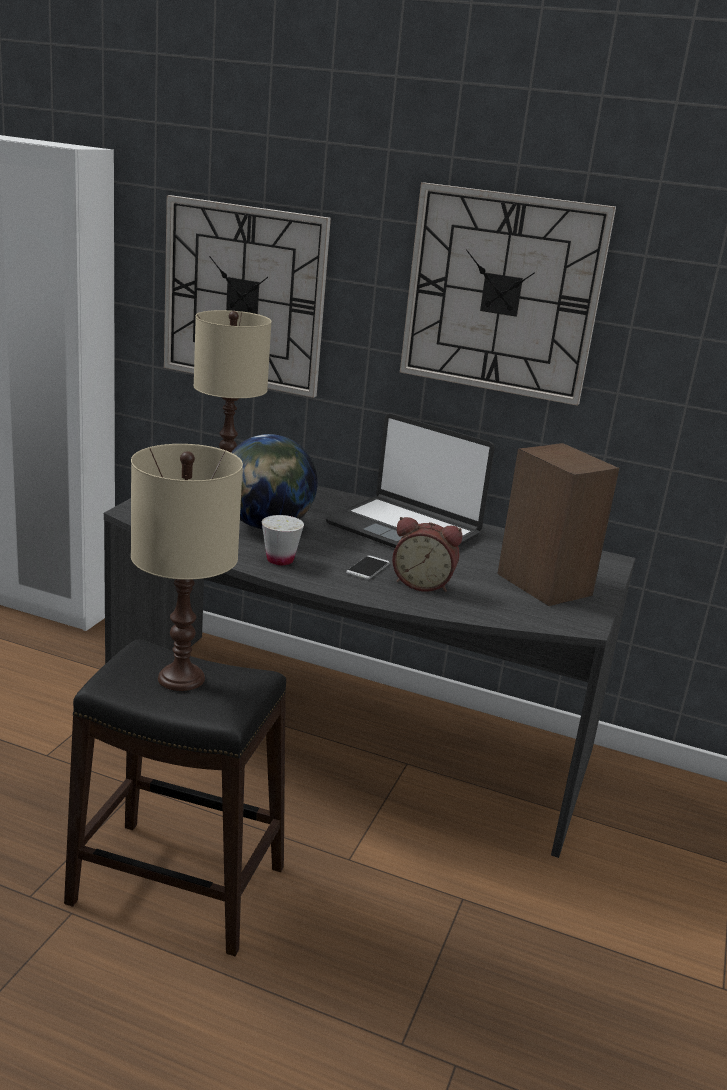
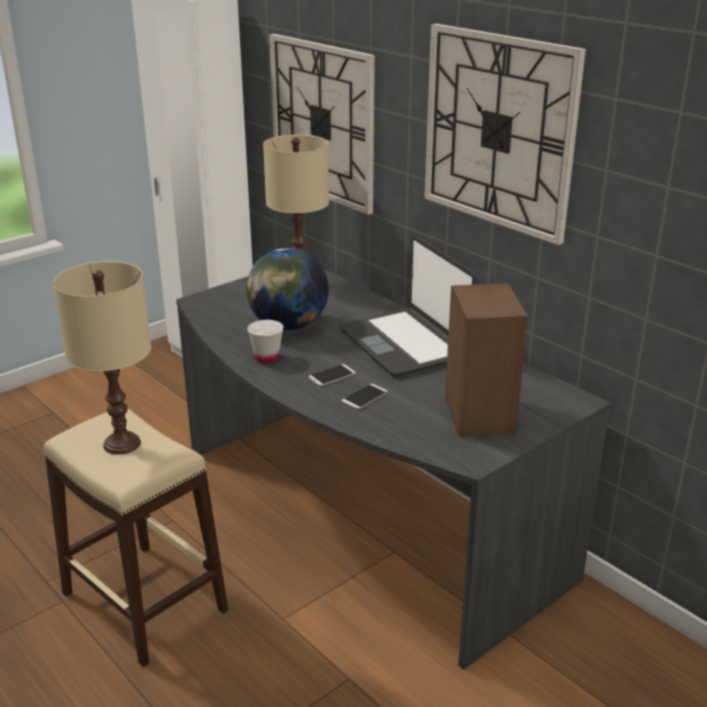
camera: 30 degrees right, 5 degrees up
(178, 886) = (144, 603): black stool -> beige stool
(423, 583) = (364, 397): alarm clock -> phone

